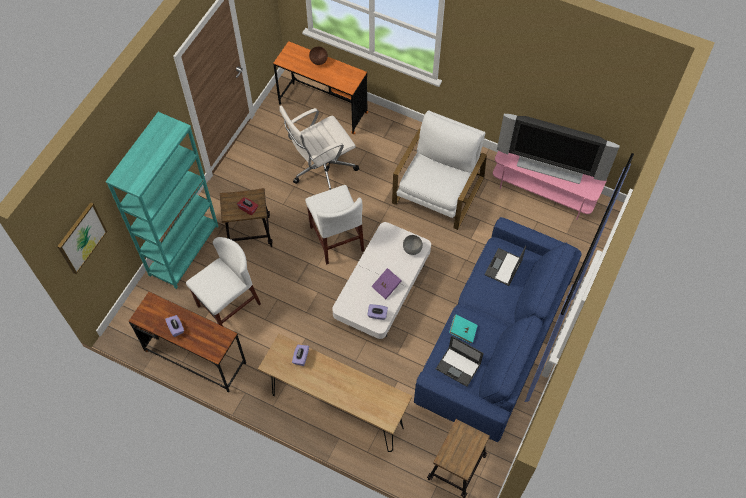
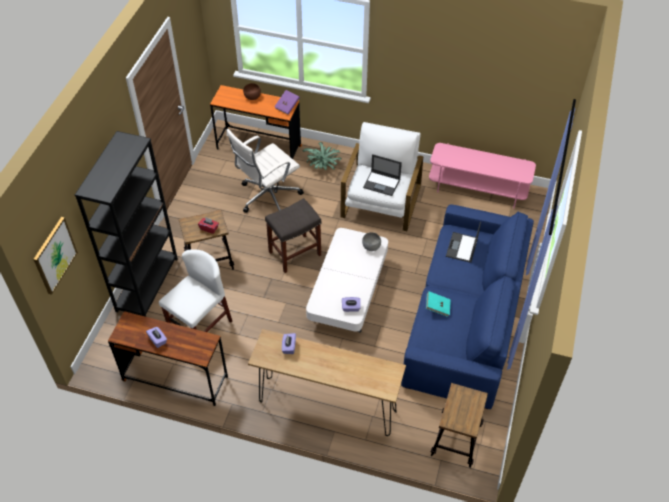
camera: 10 degrees left, 10 degrees down
(184, 250) = (147, 284): turquoise bookcase -> black bookcase
(336, 238) = (294, 254): white chair -> grey stool
(386, 141) = (323, 167): none -> potted plant
(386, 286) = (354, 282): purple book -> purple book (287, 106)
(458, 366) = (441, 339): laptop -> laptop (382, 183)
(550, 168) = (482, 162): television -> none

